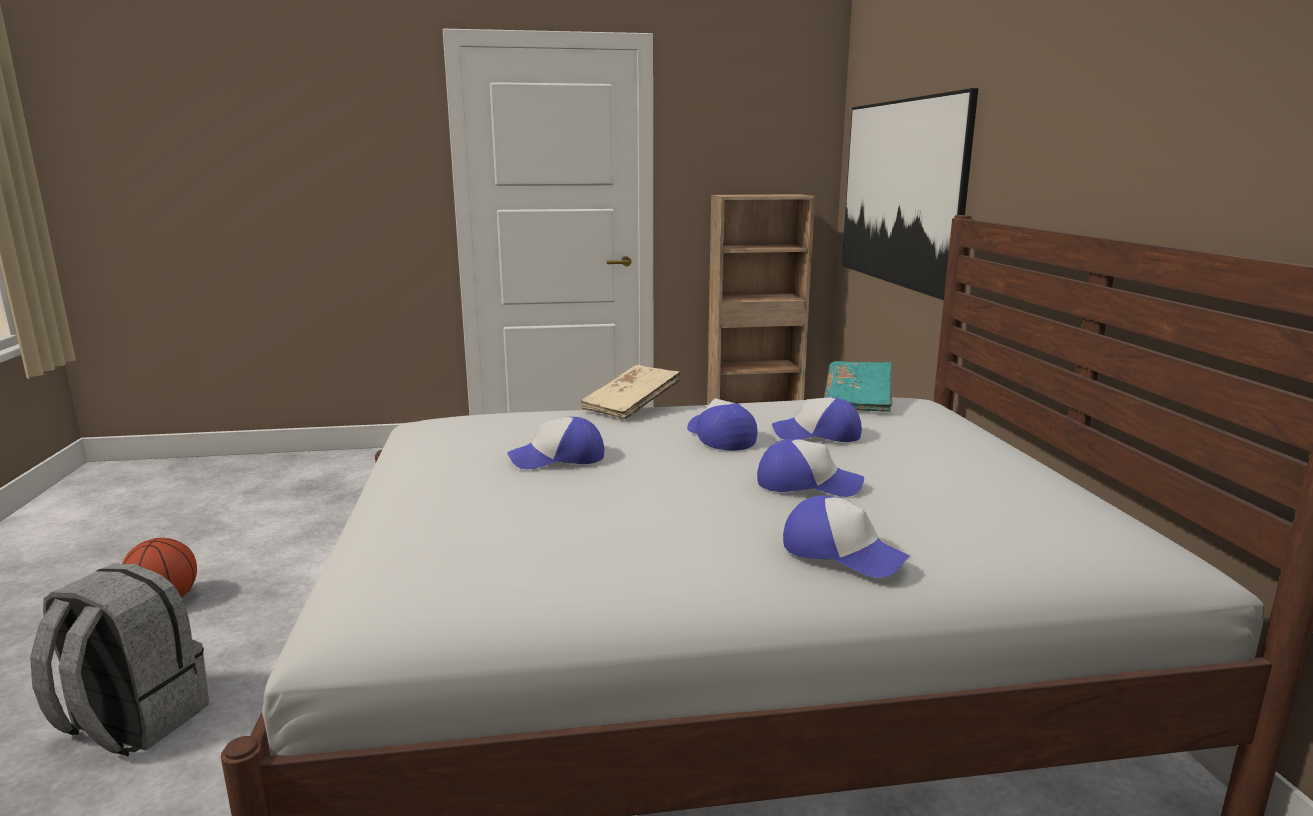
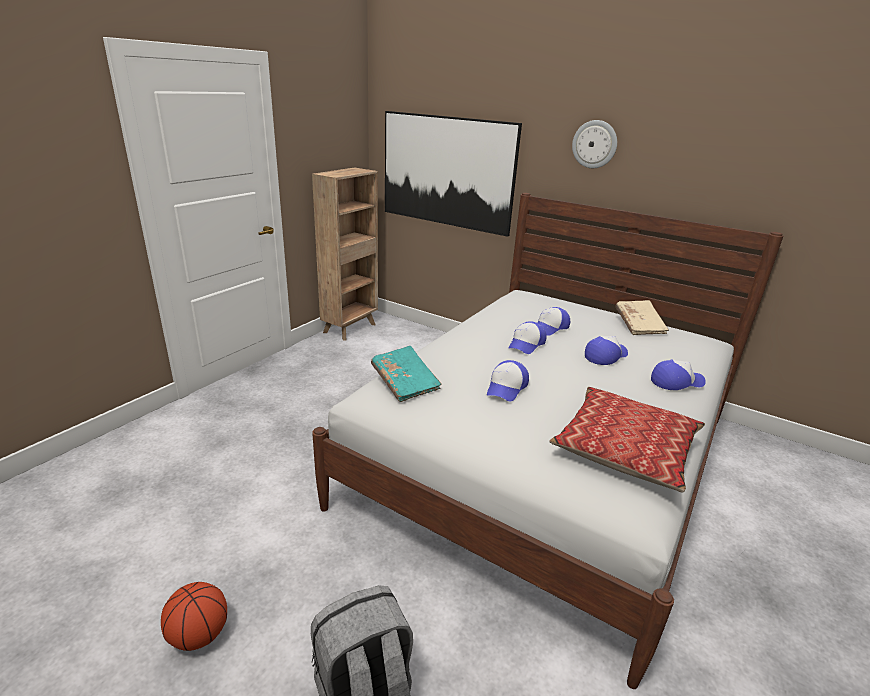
camera: 50 degrees left, 10 degrees up
(513, 563) = (625, 447): none -> pillow
(631, 406) = (450, 341): beige book -> beige book (639, 325)
(719, 437) = (526, 344): cap -> cap turned 75 degrees counterclockwise
(857, 401) = (516, 301): turquoise book -> turquoise book (405, 383)
(1064, 104) = (594, 144): none -> wall clock

